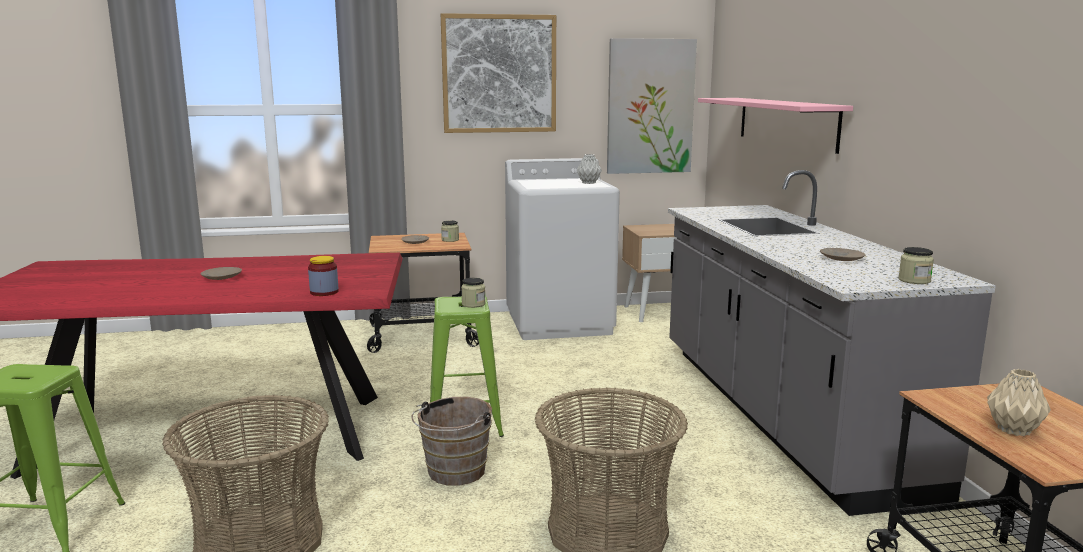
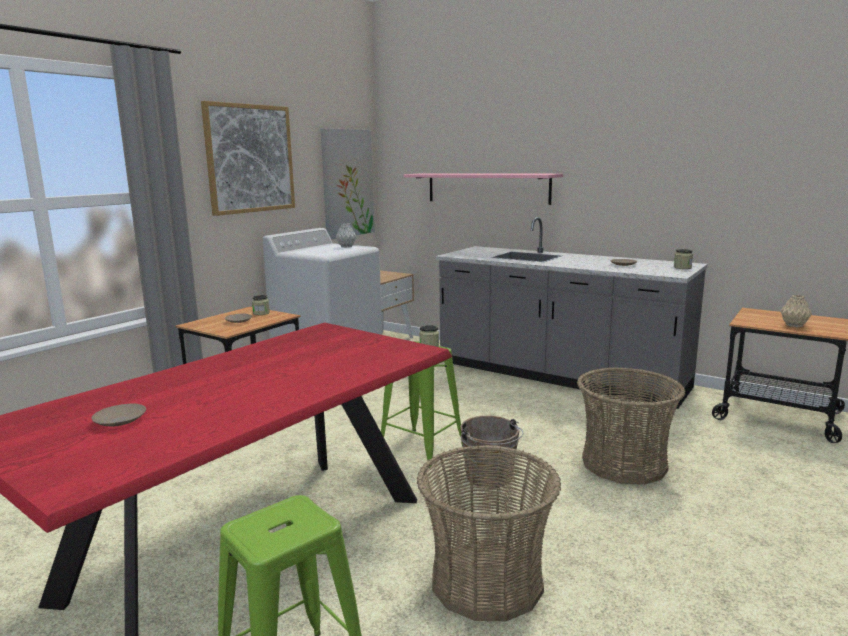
camera: 45 degrees left, 0 degrees up
(221, 277) = (261, 376): beige plate -> beige plate (120, 421)
(324, 292) = (393, 358): jar -> none

